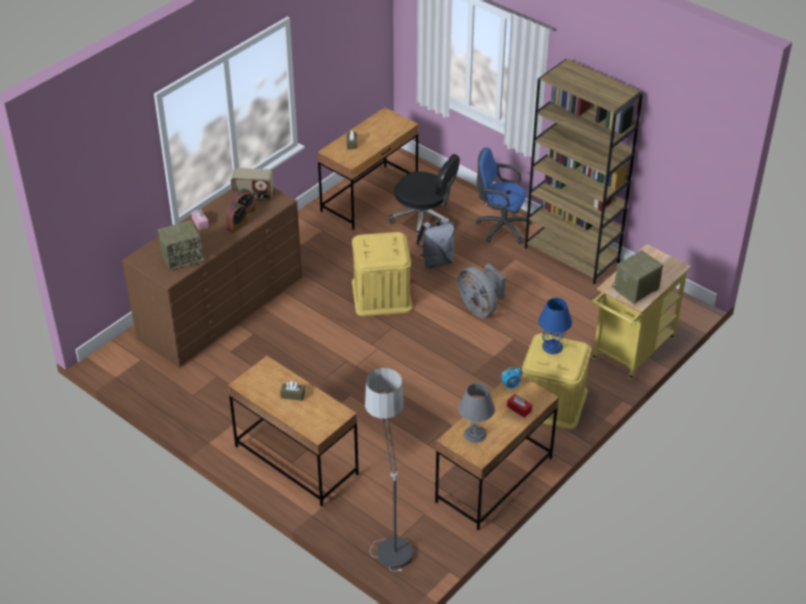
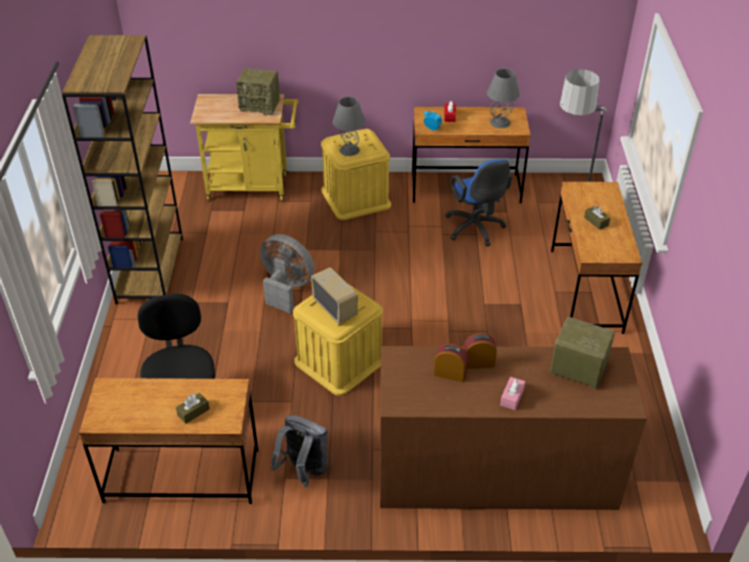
camera: 130 degrees left, 0 degrees up
(253, 195) = (415, 387): radio -> radio (335, 308)
(436, 261) = (248, 352): grey backpack -> grey backpack (304, 470)
(480, 307) = (286, 288): grey fan -> grey fan turned 75 degrees counterclockwise
(500, 227) = (147, 337): blue office chair -> blue office chair (475, 229)
(552, 346) = (349, 150): blue table lamp -> grey table lamp

